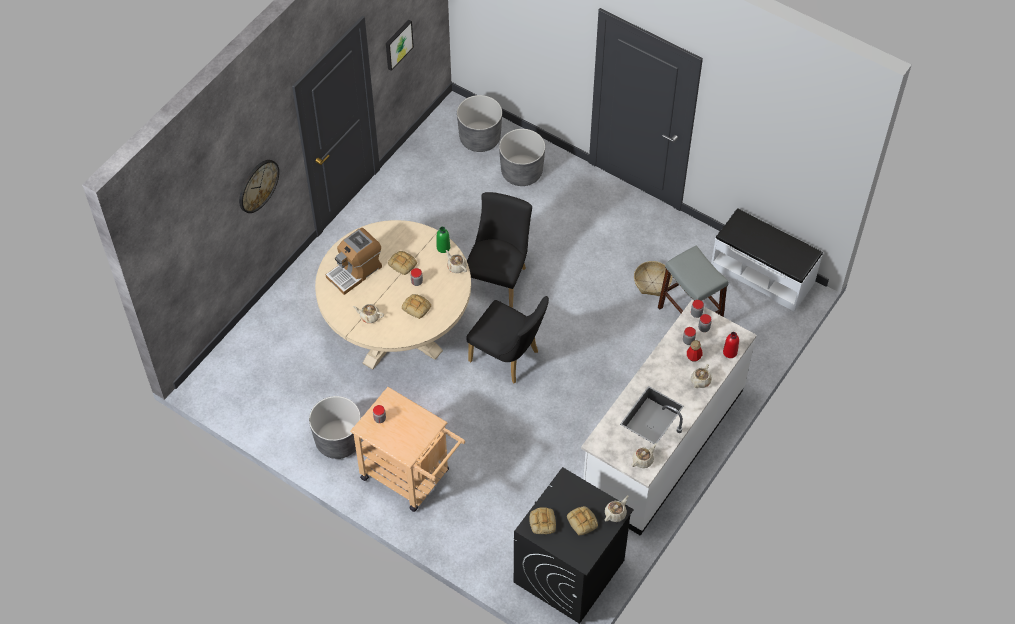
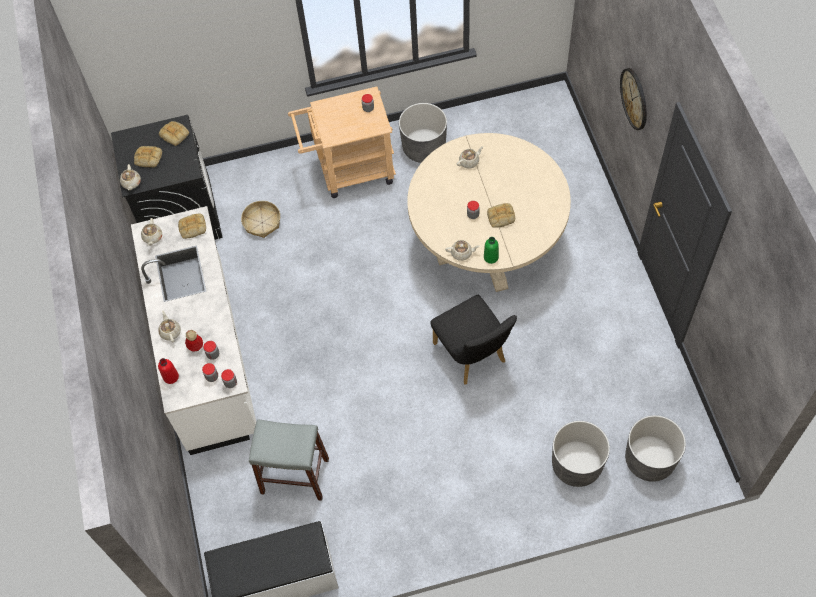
camera: 135 degrees right, 5 degrees up
(355, 271) = (524, 179): coffee machine -> none
(398, 44) = (732, 315): picture -> none
(417, 307) = (447, 199): bread -> bread (192, 228)
(508, 358) = (388, 306): black chair -> none
(652, 282) = (356, 475): basket -> basket (262, 222)

